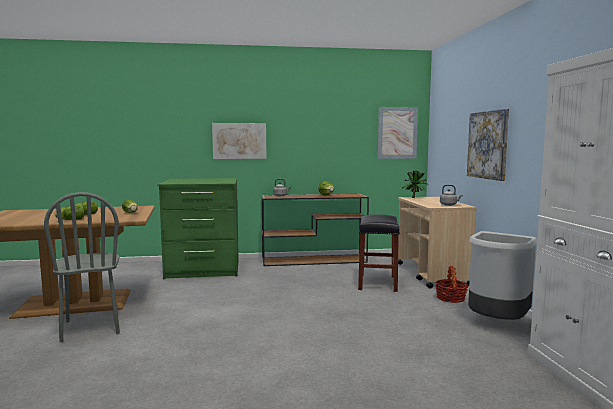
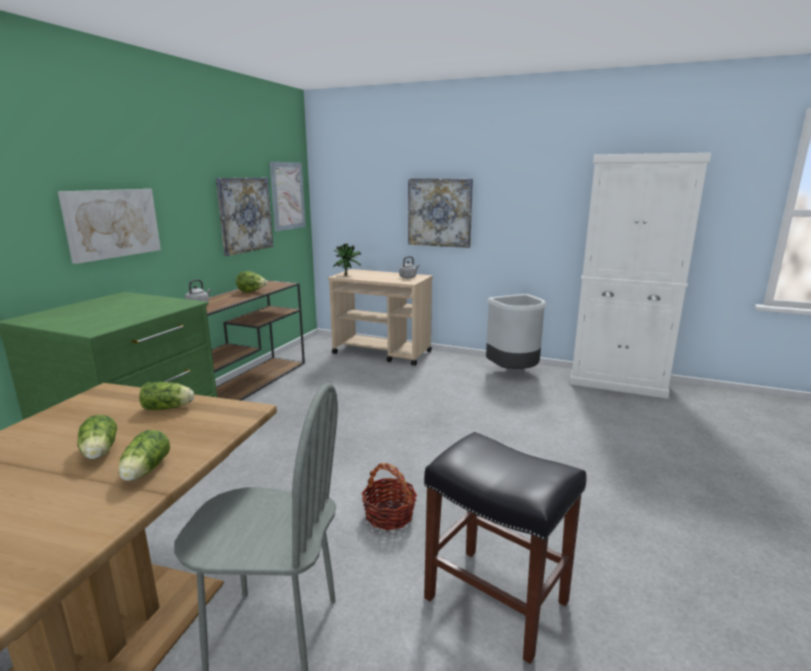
camera: 60 degrees left, 10 degrees up
(346, 144) = (245, 215): none -> picture
(377, 282) = (371, 379): black stool -> black stool (494, 599)
(450, 298) = (447, 367): basket -> basket (389, 515)

